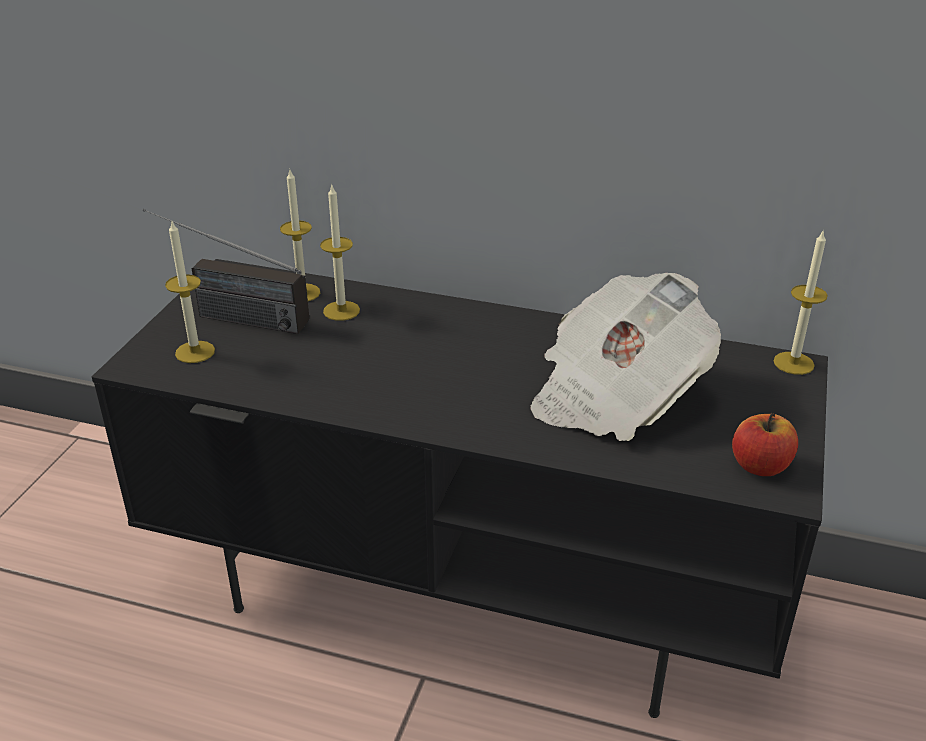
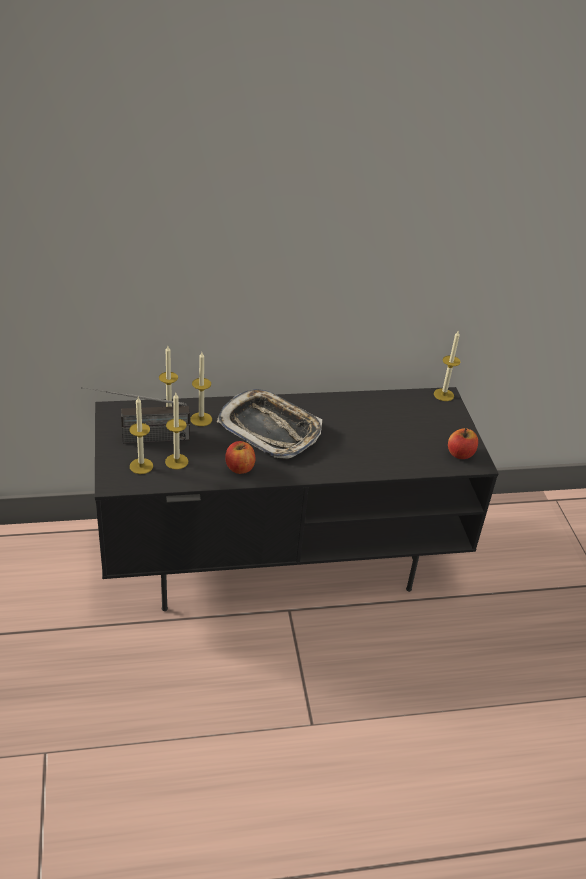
camera: 30 degrees left, 5 degrees up
(251, 358) = (176, 461): none -> candle
(338, 390) = (239, 468): none -> apple
(436, 347) = (270, 429): none -> tray
(615, 395) = (375, 434): newspaper -> none

